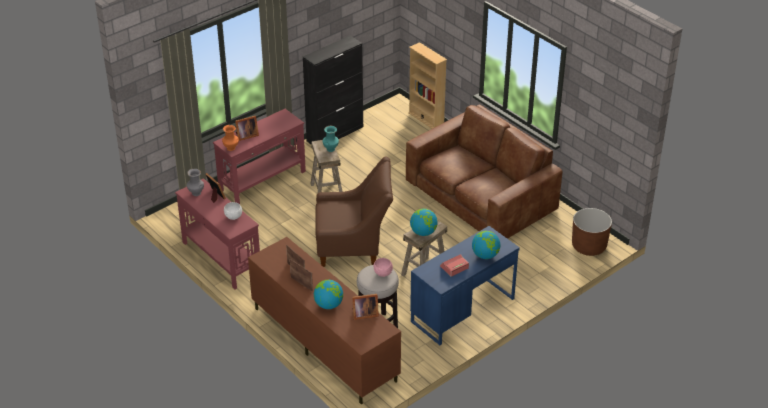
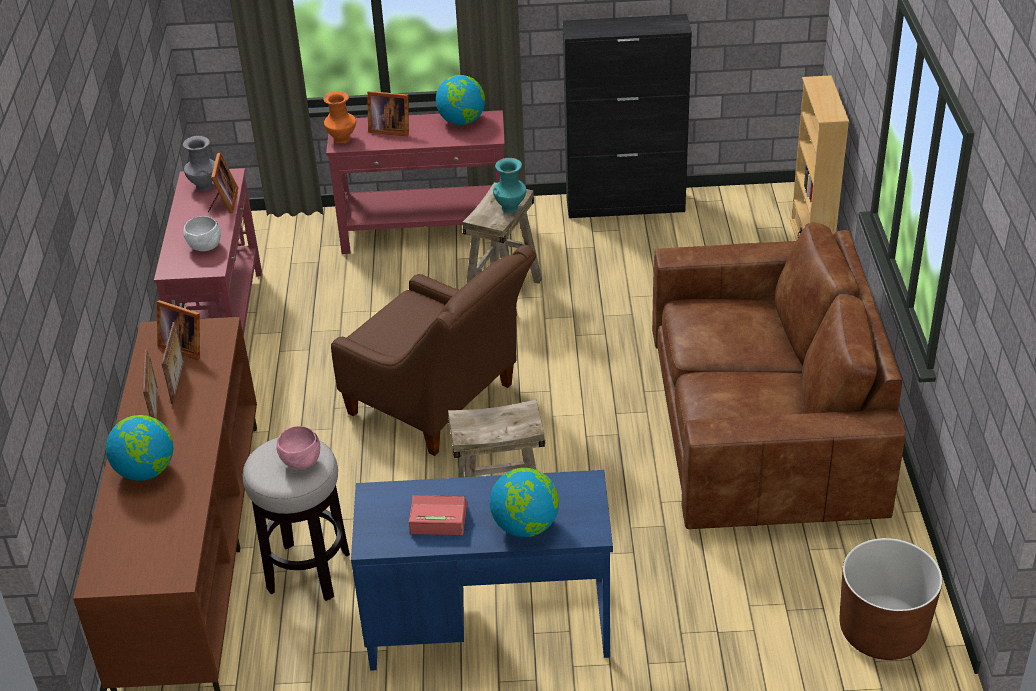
camera: 40 degrees right, 0 degrees up
(364, 314) = (177, 521): picture frame -> picture frame (183, 346)
(423, 232) = (488, 425): globe -> globe (462, 121)

